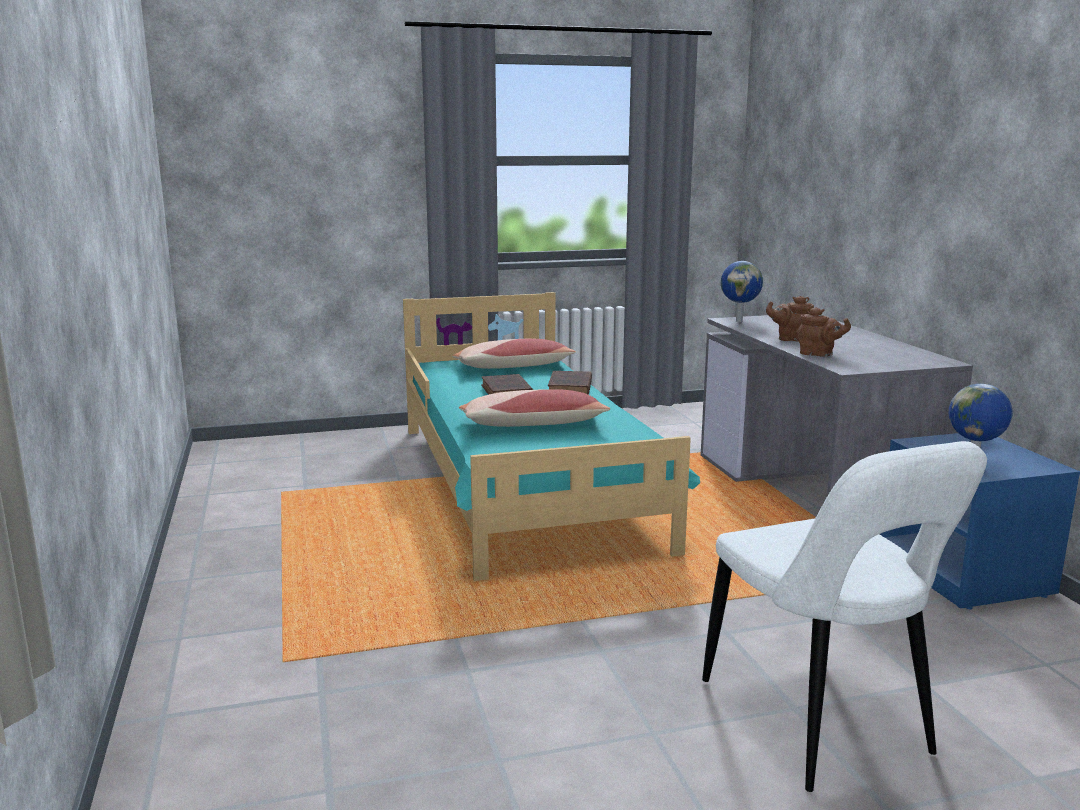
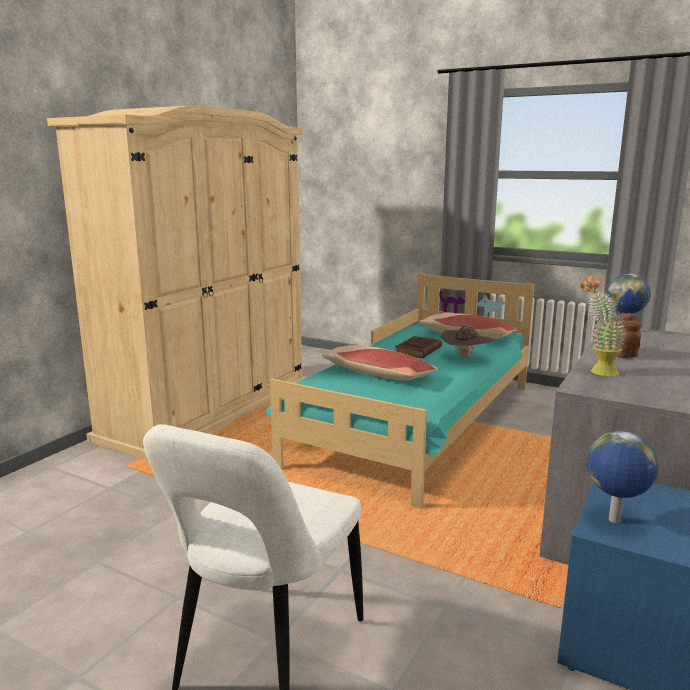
camera: 45 degrees right, 0 degrees up
(241, 556) = (209, 409): none -> beige wardrobe
(570, 388) = (465, 358): brown book -> brown hat
(819, 354) = (596, 371): brown teapot -> potted plant

